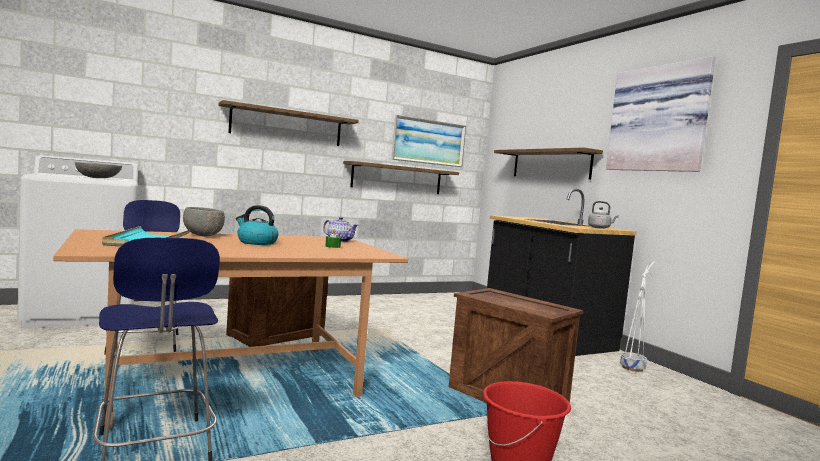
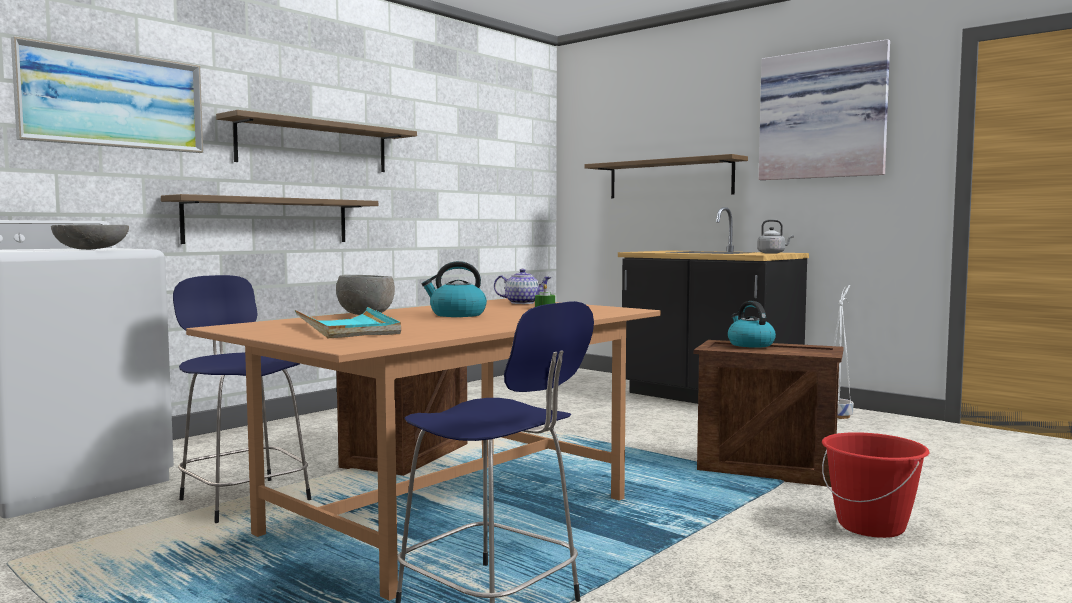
camera: 20 degrees left, 0 degrees up
(397, 178) = (459, 214): shelf -> shelf (268, 220)
(428, 142) = (492, 158): picture -> picture (113, 100)
(508, 296) = (750, 344): none -> kettle

